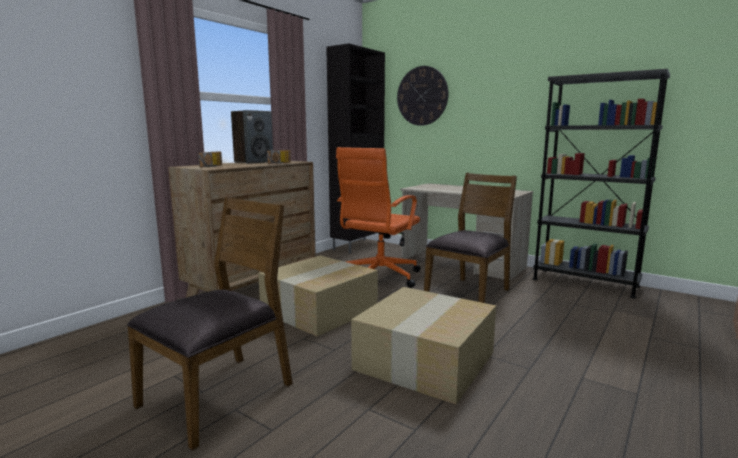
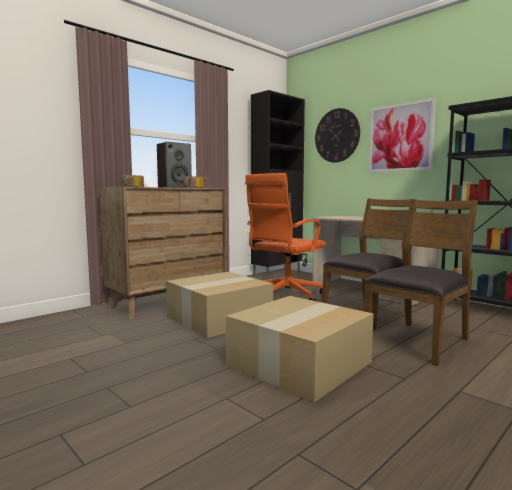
camera: 10 degrees right, 5 degrees down
(219, 395) = (99, 375): brown chair -> brown chair (418, 341)
(492, 103) = (400, 138): none -> picture

